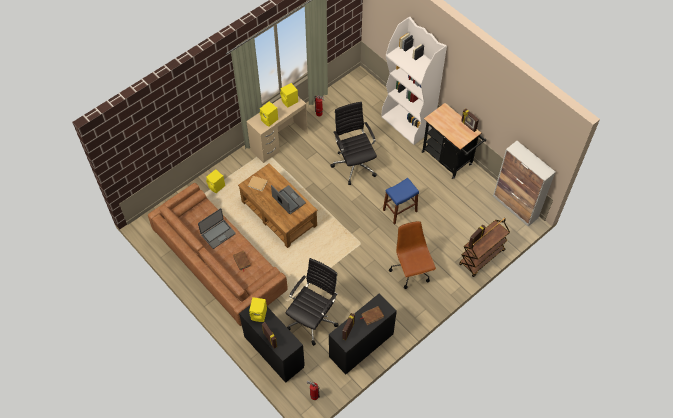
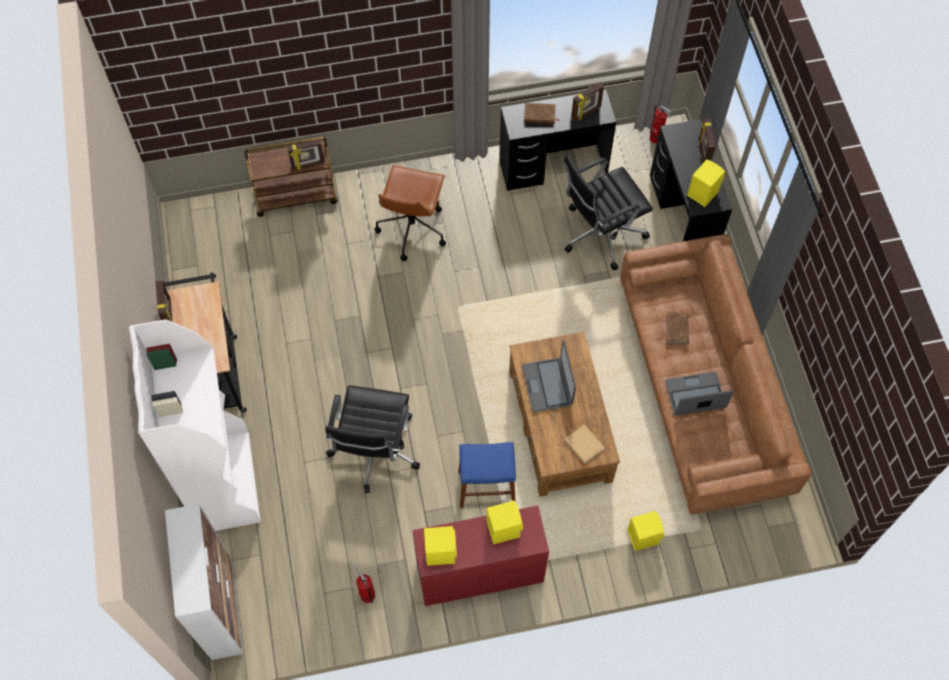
camera: 150 degrees left, 5 degrees up
(279, 141) = (479, 572): beige desk -> red desk
(400, 210) = (360, 328): blue stool -> blue stool (486, 487)
(515, 207) = (182, 242): cabinet -> cabinet (222, 607)

